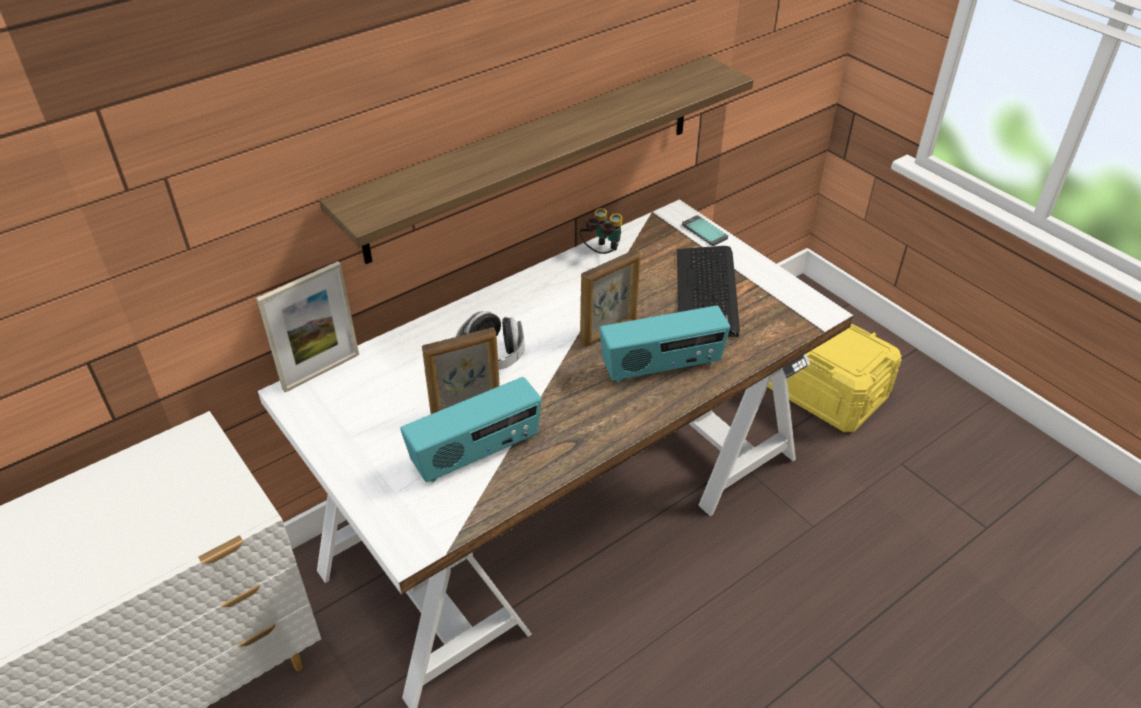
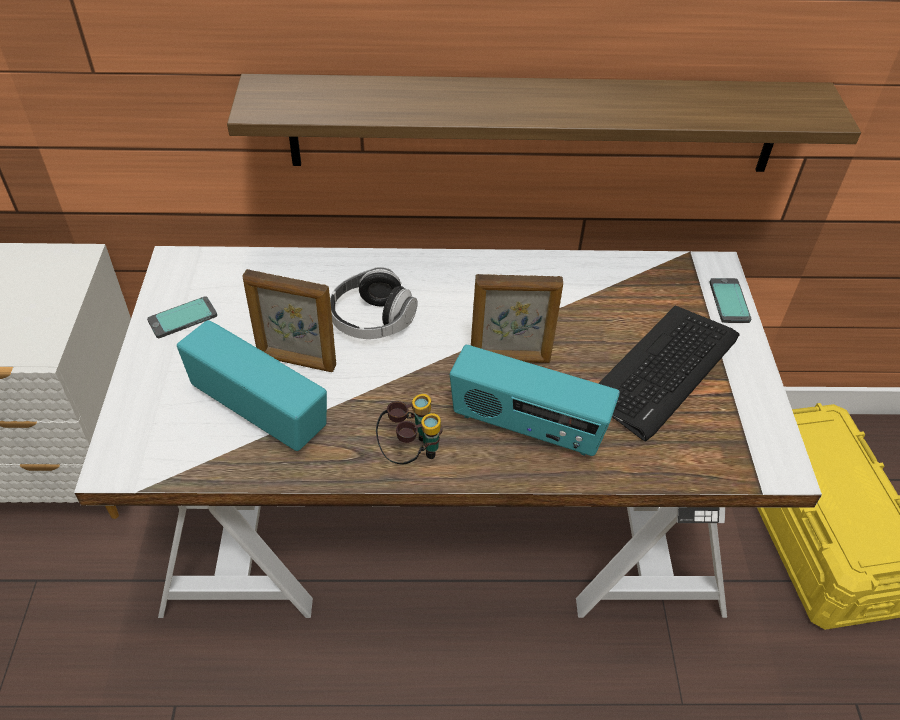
camera: 35 degrees right, 5 degrees up
(321, 372) = (218, 256): picture frame -> none
(345, 428) = (183, 318): none -> phone
(476, 453) = (260, 410): radio -> radio turned 150 degrees counterclockwise
(601, 252) = (589, 269): binoculars -> binoculars (410, 452)

